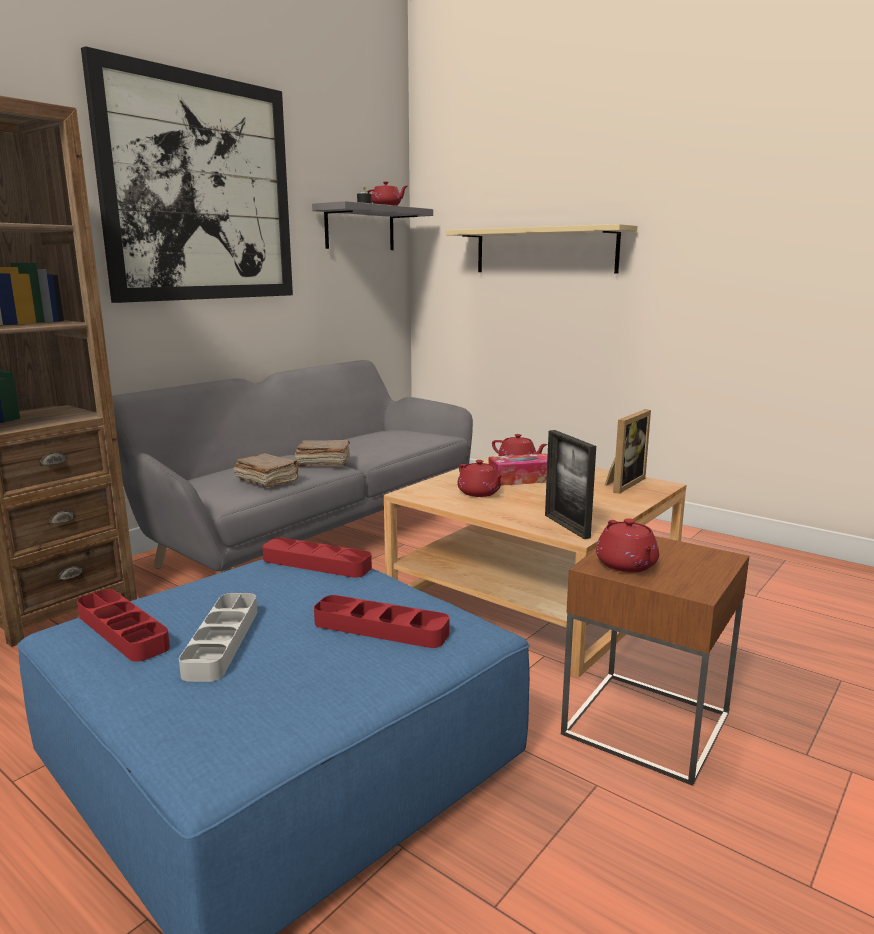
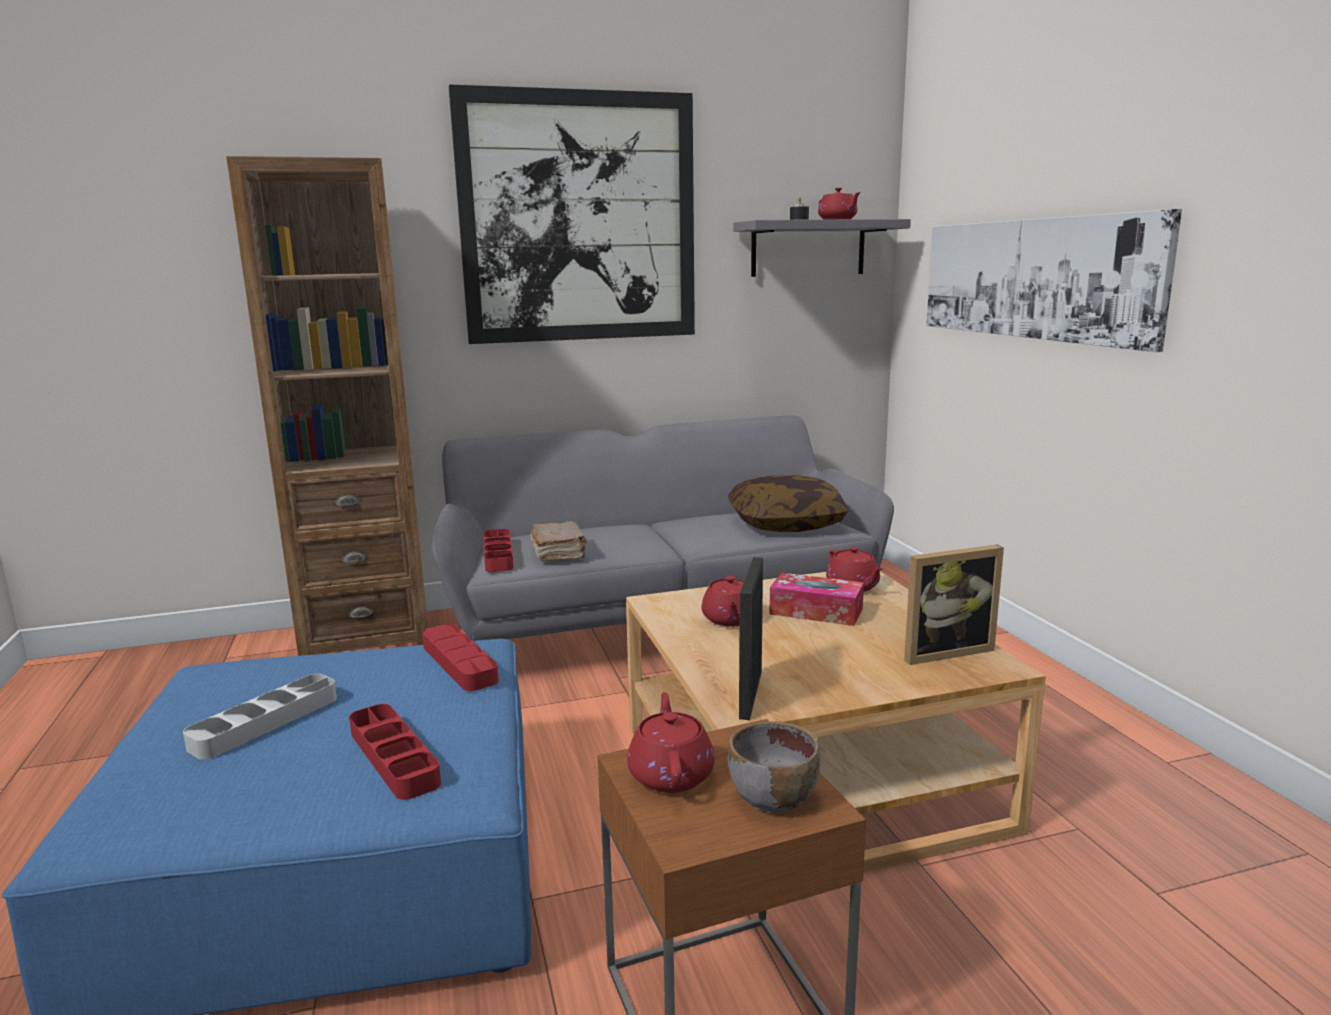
camera: 35 degrees right, 0 degrees up
(122, 631) = (226, 685): red tray -> red tray (498, 555)
(322, 463) = (645, 541): brown book -> none
(403, 438) = (786, 523): none -> pillow
(544, 250) = (1032, 278): beige shelf -> picture
(626, 565) = (671, 774): red teapot -> red teapot turned 150 degrees clockwise
(695, 560) = (772, 798): none -> grey bowl

